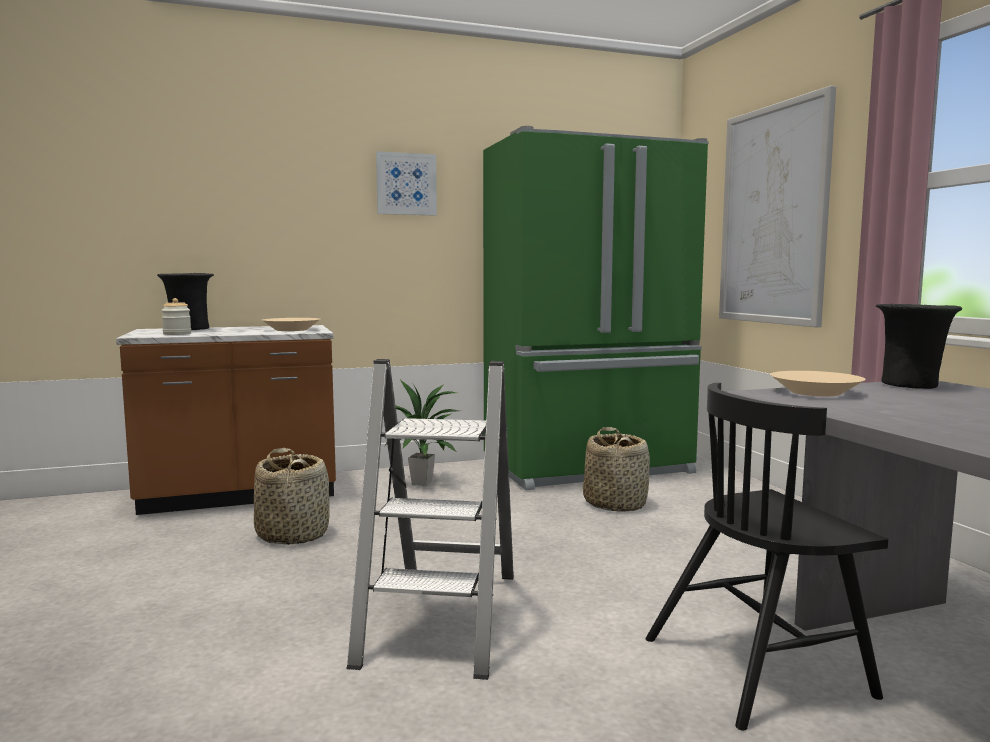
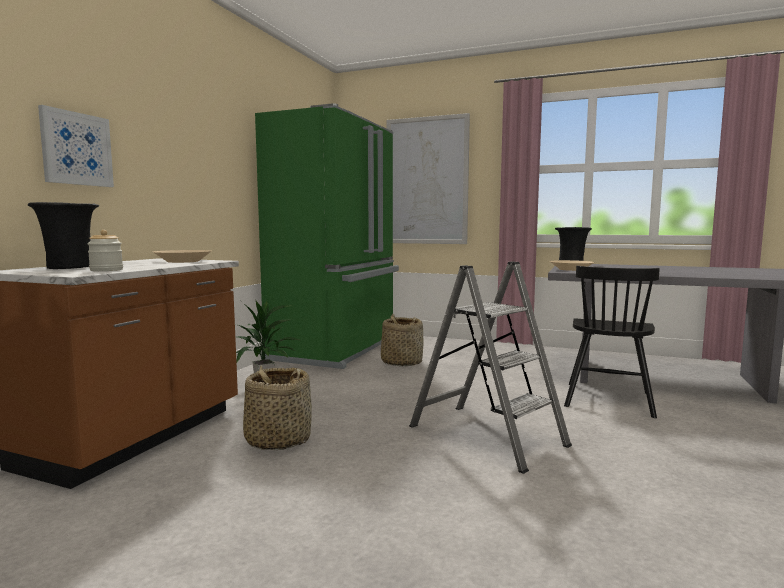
camera: 50 degrees left, 0 degrees up
(406, 184) = (208, 132): picture -> picture (76, 149)

